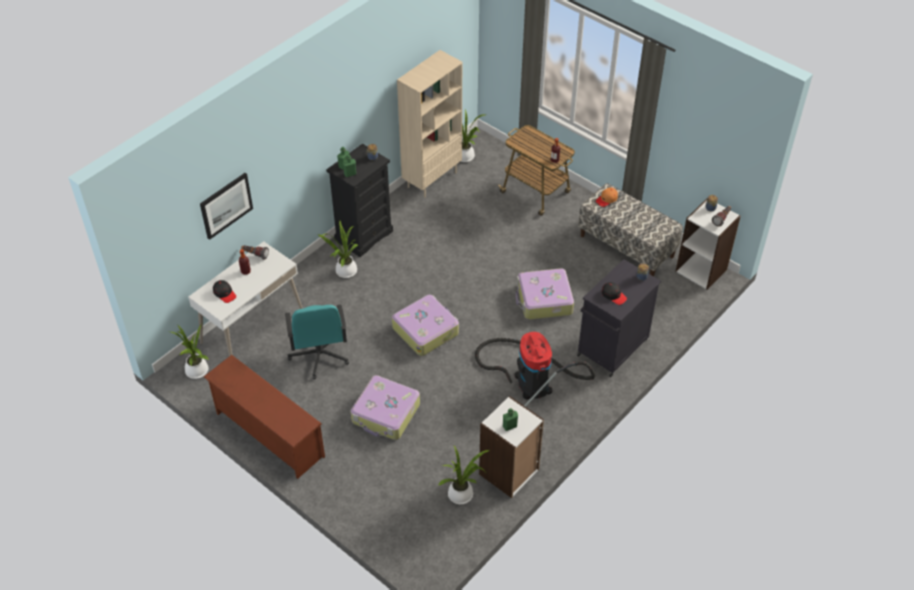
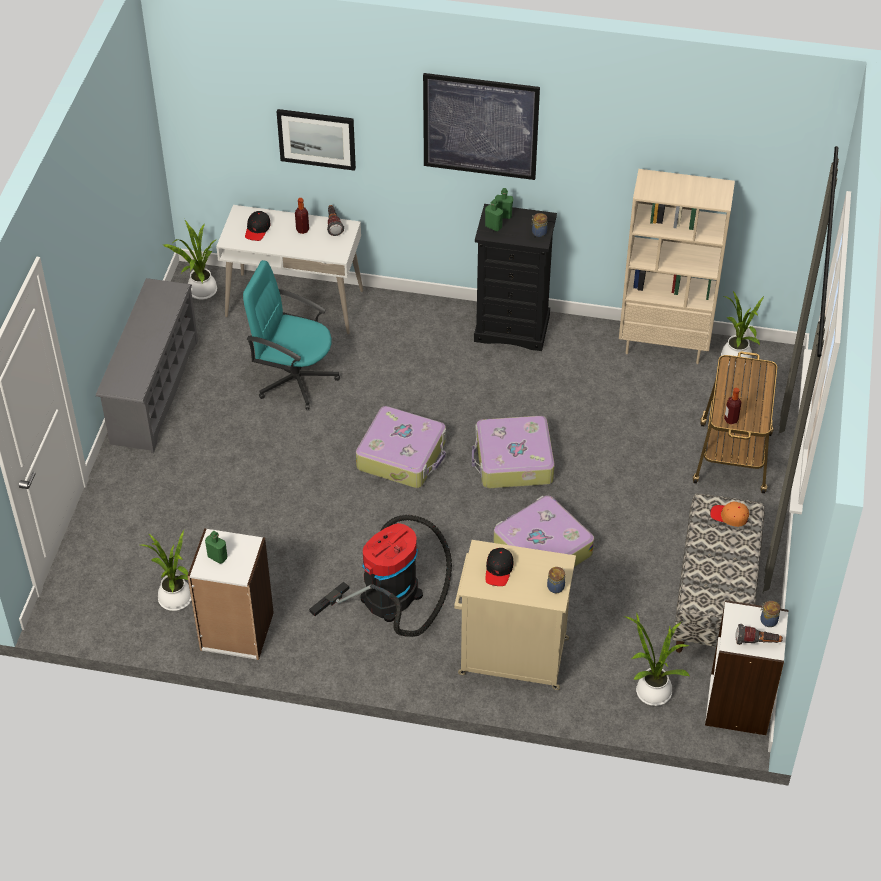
camera: 60 degrees right, 0 degrees up
(268, 435) = (153, 391): brown shoe rack -> grey shoe rack
(313, 119) = (480, 126): none -> picture
(319, 355) = (295, 379): turquoise office chair -> turquoise office chair turned 60 degrees clockwise
(344, 271) = (439, 339): potted plant -> potted plant (651, 691)
(386, 414) = (248, 477): suitcase -> suitcase (513, 461)
(612, 348) = (511, 656): black cabinet -> beige cabinet

